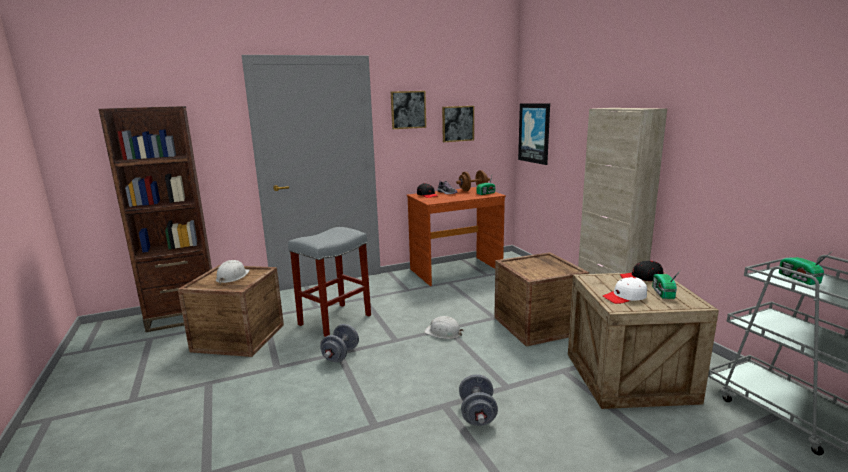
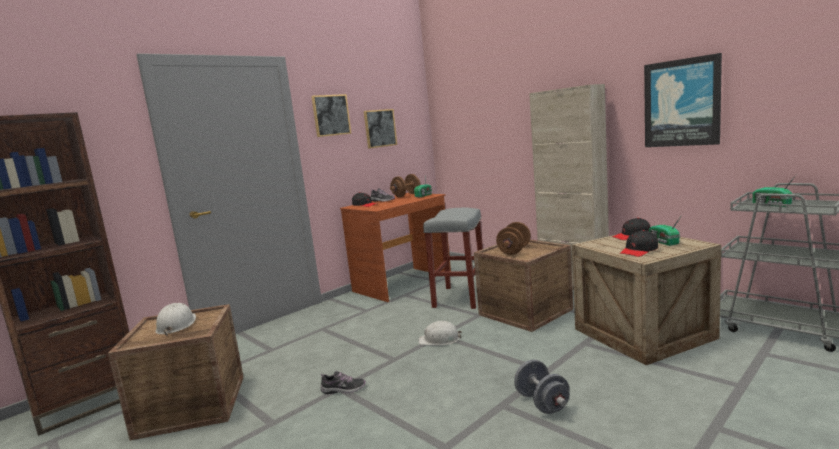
camera: 20 degrees left, 5 degrees down
(334, 320) = (305, 357): grey stool -> grey stool (460, 298)
(340, 355) = (343, 389): grey dumbbell -> shoe
(533, 266) = (514, 251): none -> brown dumbbell
(534, 133) = (456, 131): picture -> picture (681, 103)
(625, 297) = (639, 251): white cap -> black cap

